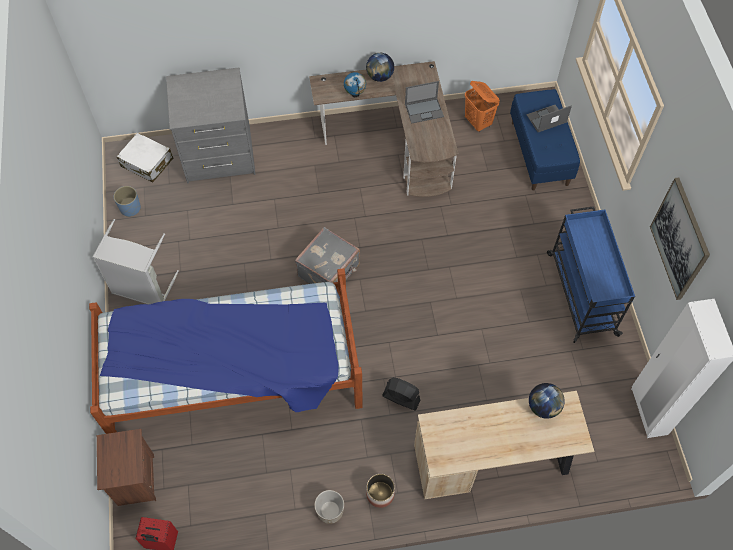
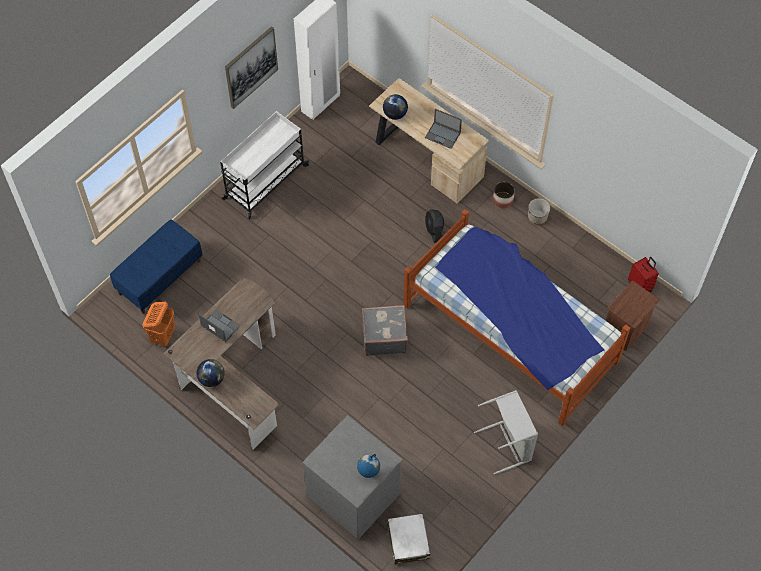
camera: 130 degrees left, 0 degrees up
(130, 208) = (457, 514): blue planter -> none
(355, 94) = (245, 382): globe -> globe (368, 472)
(546, 119) = (147, 261): laptop -> laptop (443, 135)
(581, 292) = (264, 183): blue cart -> white cart

